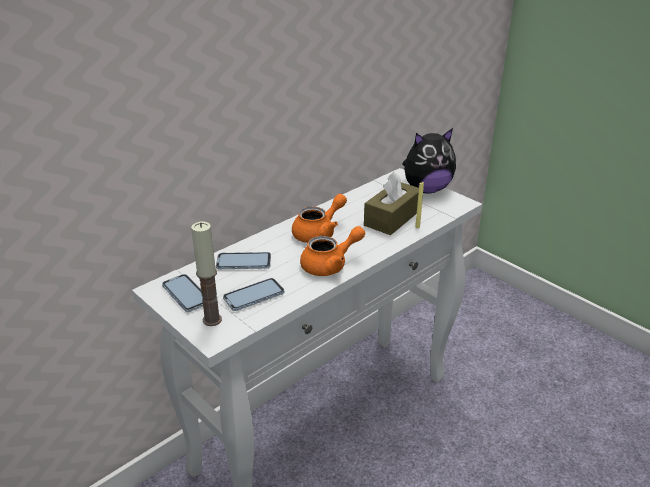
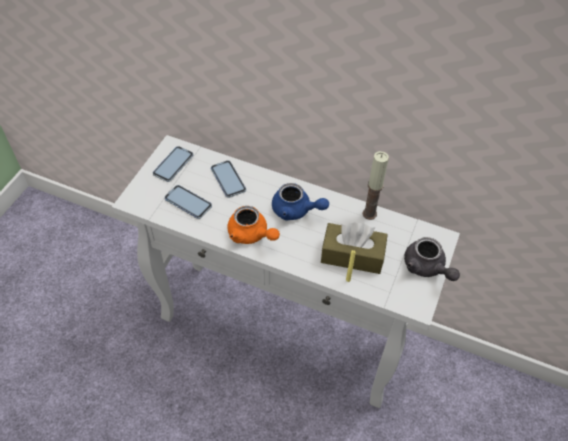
camera: 65 degrees right, 20 degrees up
(212, 320) = (150, 191): candle -> candle (369, 213)
(319, 233) = (296, 210): orange teapot -> blue teapot
(426, 189) = (427, 268): plush toy -> grey teapot

